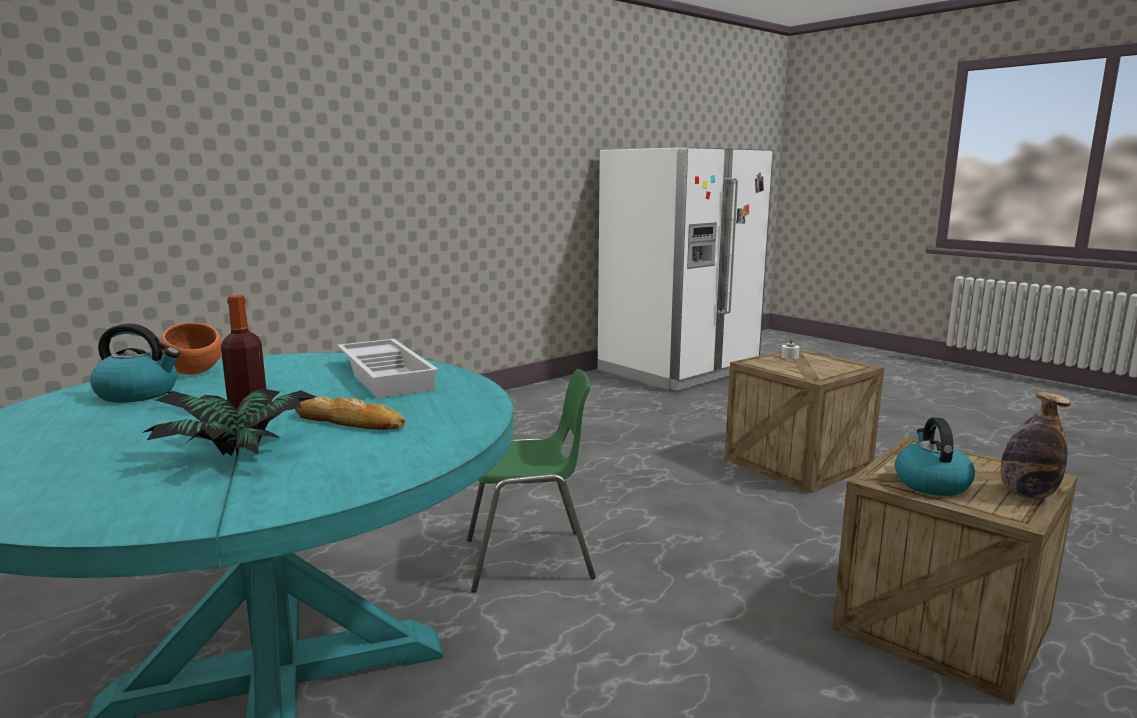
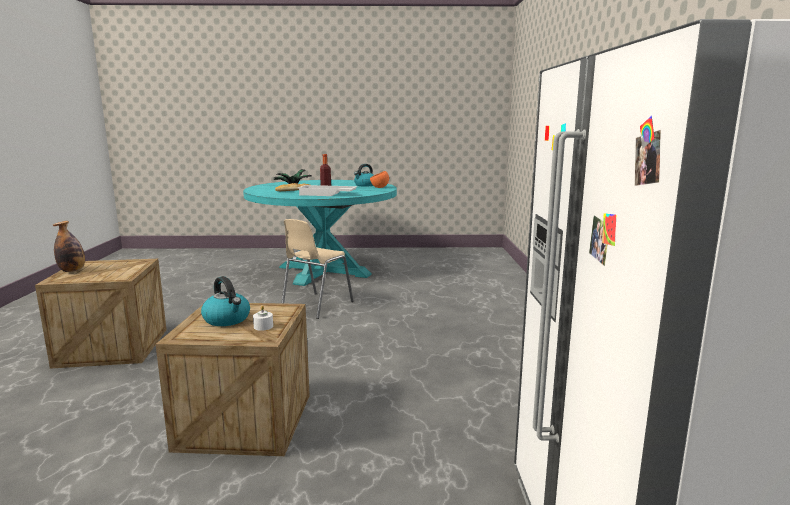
camera: 130 degrees right, 0 degrees up
(530, 560) = (316, 306): green chair -> beige chair
(930, 483) = (119, 265): kettle -> kettle (227, 319)

